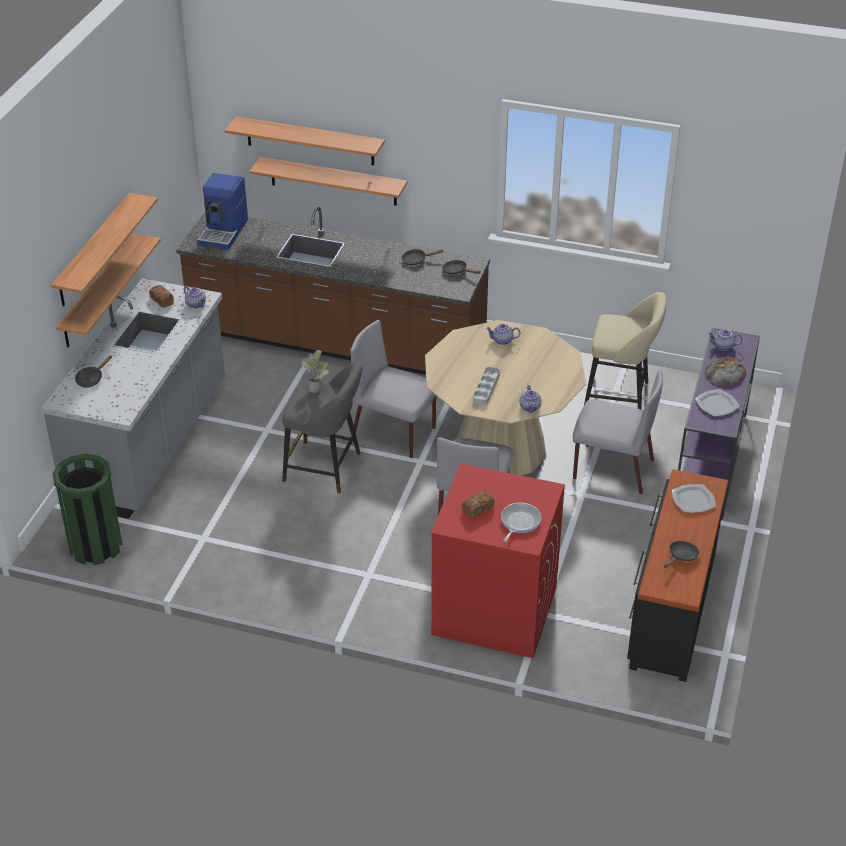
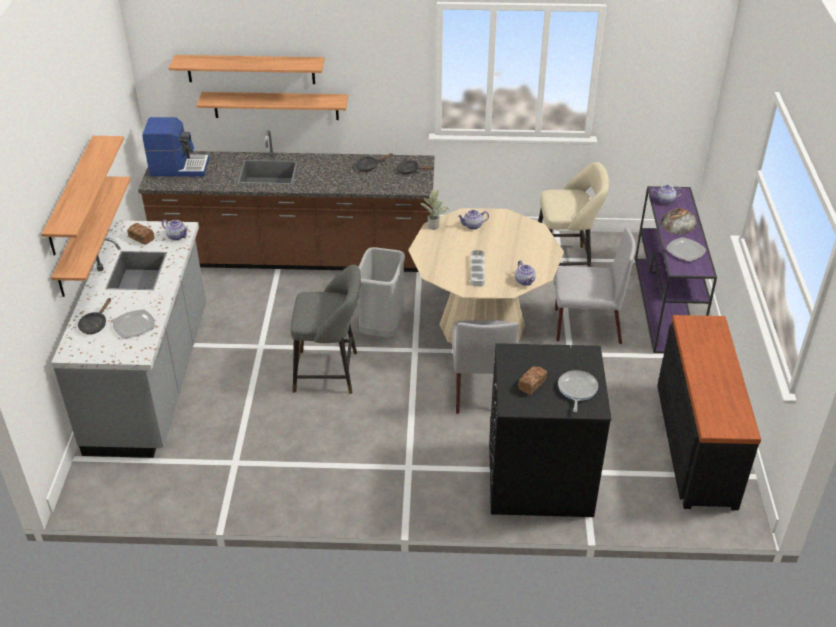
camera: 15 degrees left, 0 degrees up
(95, 546) = (128, 492): green trash can -> none
(224, 232) = (179, 167): coffee machine -> coffee machine turned 90 degrees counterclockwise
(316, 387) = (314, 296): potted plant -> potted plant (434, 224)
(395, 433) = (381, 328): grey chair -> grey trash can
(493, 611) = (538, 478): red washing machine -> black washing machine
(681, 556) = (721, 394): black frying pan -> none
(692, 500) = (704, 339): plate -> plate (133, 325)

